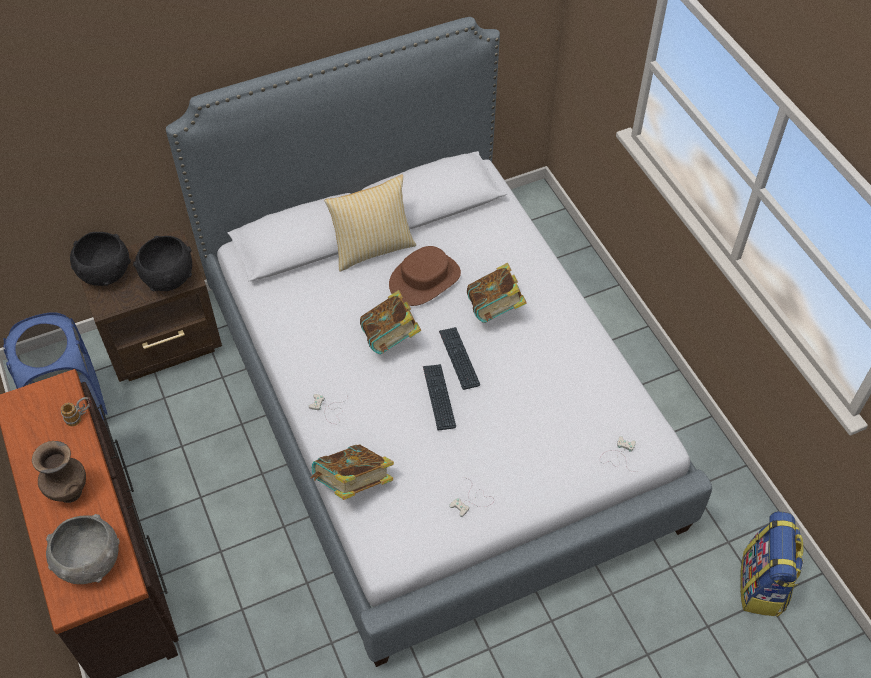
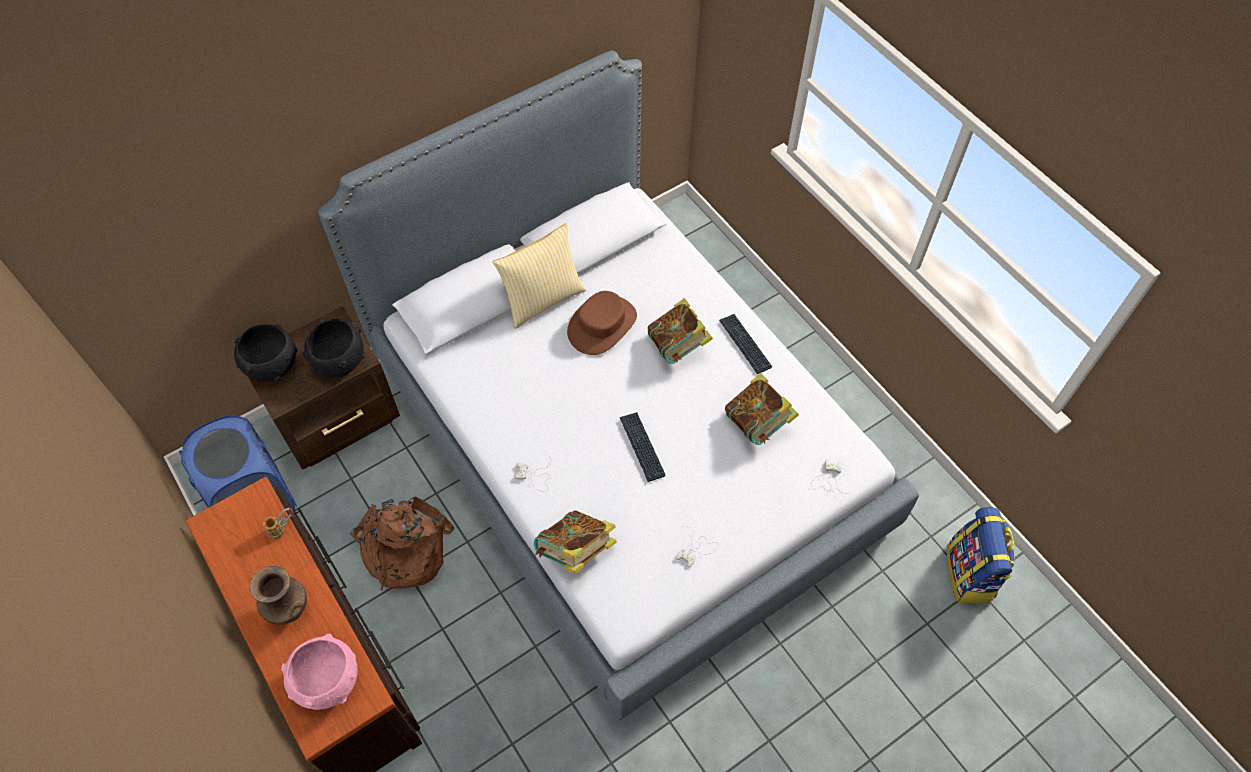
camera: 10 degrees left, 5 degrees up
(91, 562) = (329, 681): grey bowl -> pink bowl
(199, 471) = (403, 549): none -> brown backpack
(390, 338) = (581, 392): book -> book (758, 423)
(459, 358) = (653, 403): keyboard -> keyboard (745, 344)

